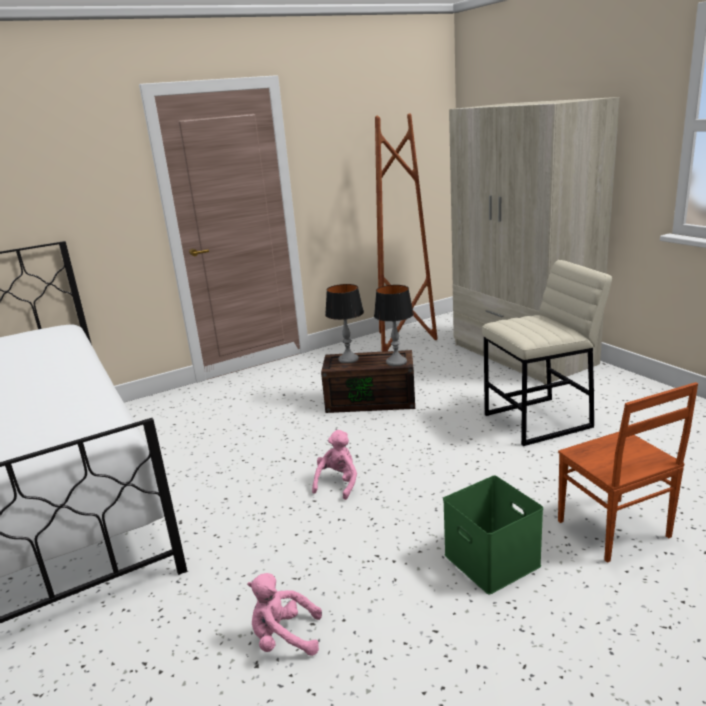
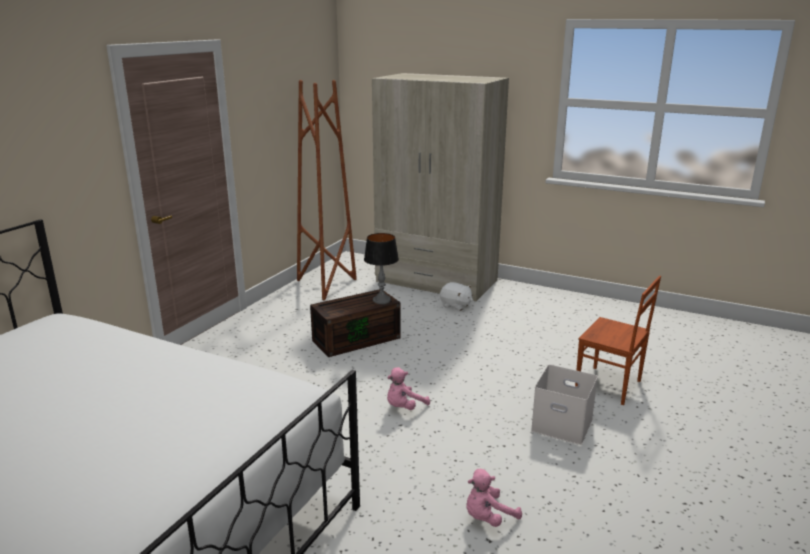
camera: 35 degrees left, 0 degrees up
(338, 483) = (404, 407): pink plush toy -> pink plush toy turned 120 degrees counterclockwise
(348, 359) = (337, 305): table lamp -> none
(494, 560) = (563, 424): green storage box -> white storage box
(515, 385) = (456, 305): none -> white plush toy
(540, 420) = (498, 327): beige chair -> none

